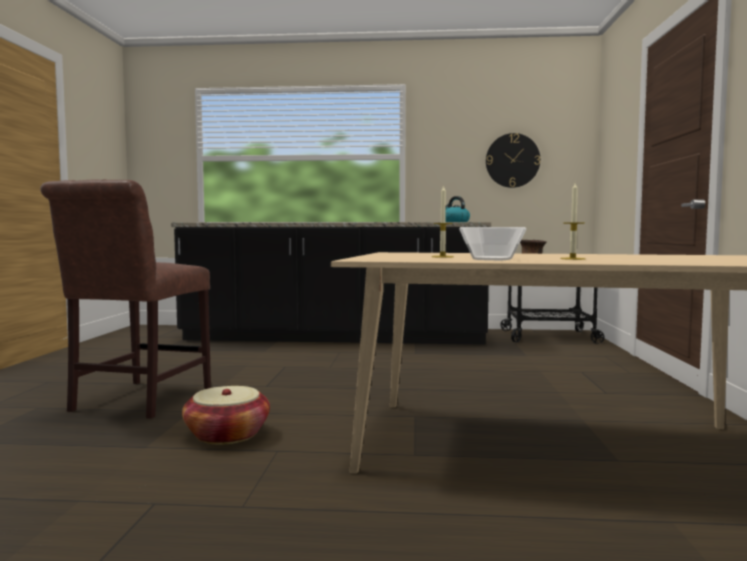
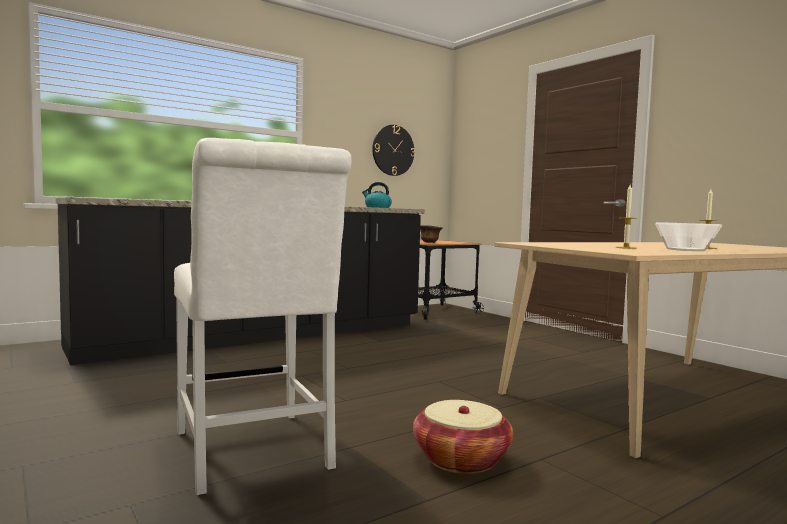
camera: 40 degrees left, 0 degrees up
(137, 401) = (253, 453): brown chair -> white chair

